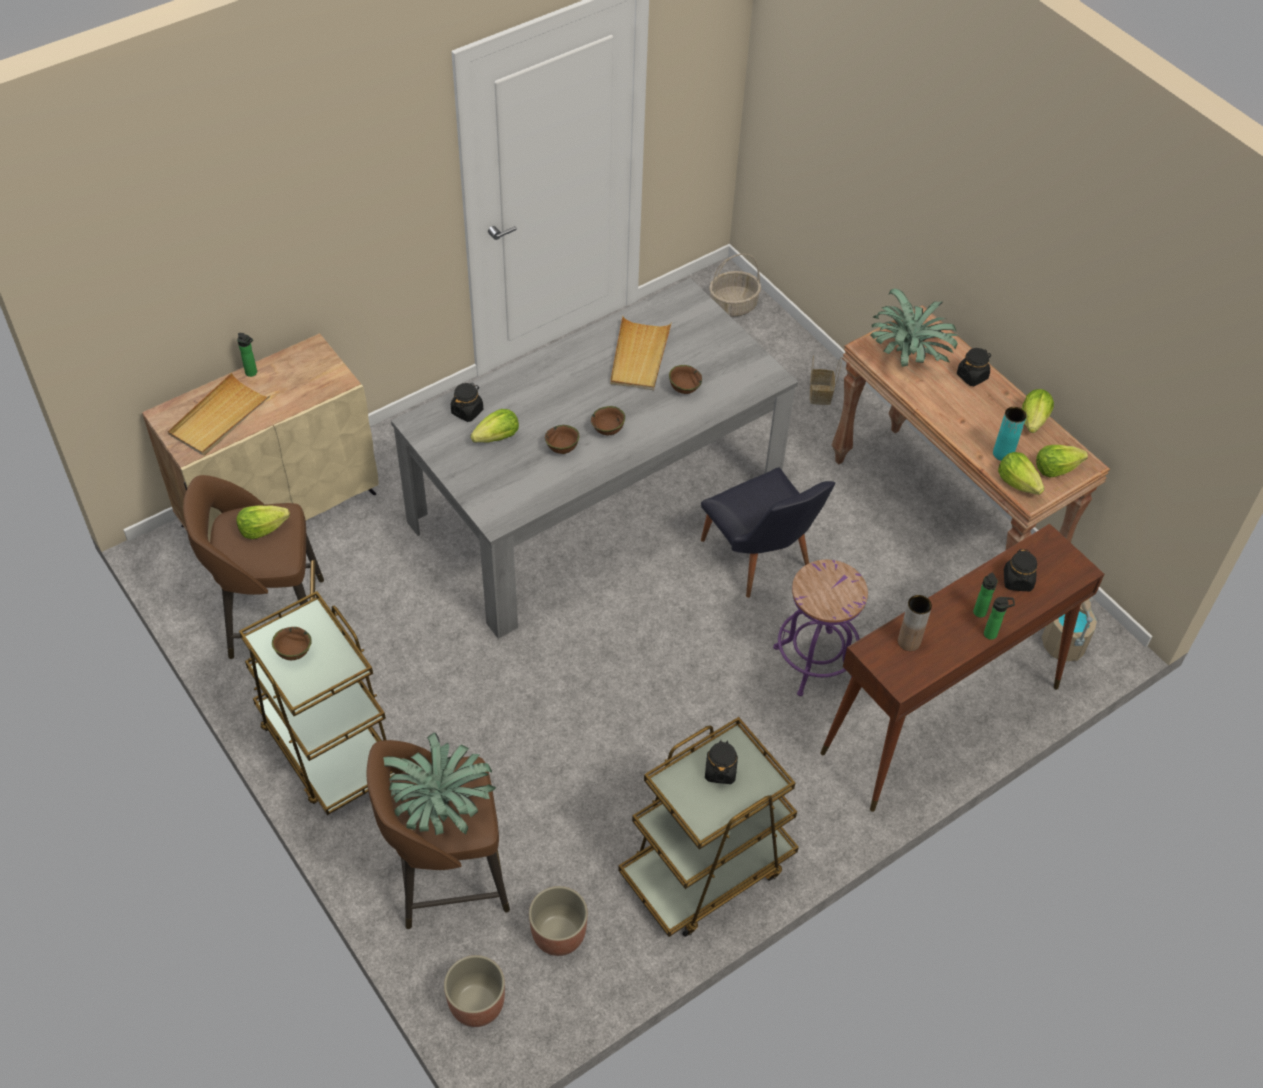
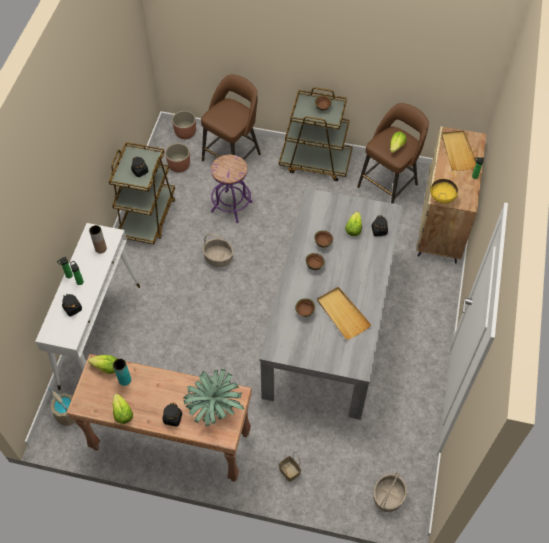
camera: 140 degrees right, 5 degrees up
(338, 378) = (441, 199): none -> yellow bowl
(441, 805) = (227, 113): potted plant -> none
(656, 704) = (219, 258): none -> basket
(761, 562) = (234, 350): black chair -> none
(814, 662) = (172, 321): purple stool -> purple stool (231, 206)
(940, 720) = (101, 335): brown console table -> white console table
(1055, 469) = (93, 390): lettuce -> none

